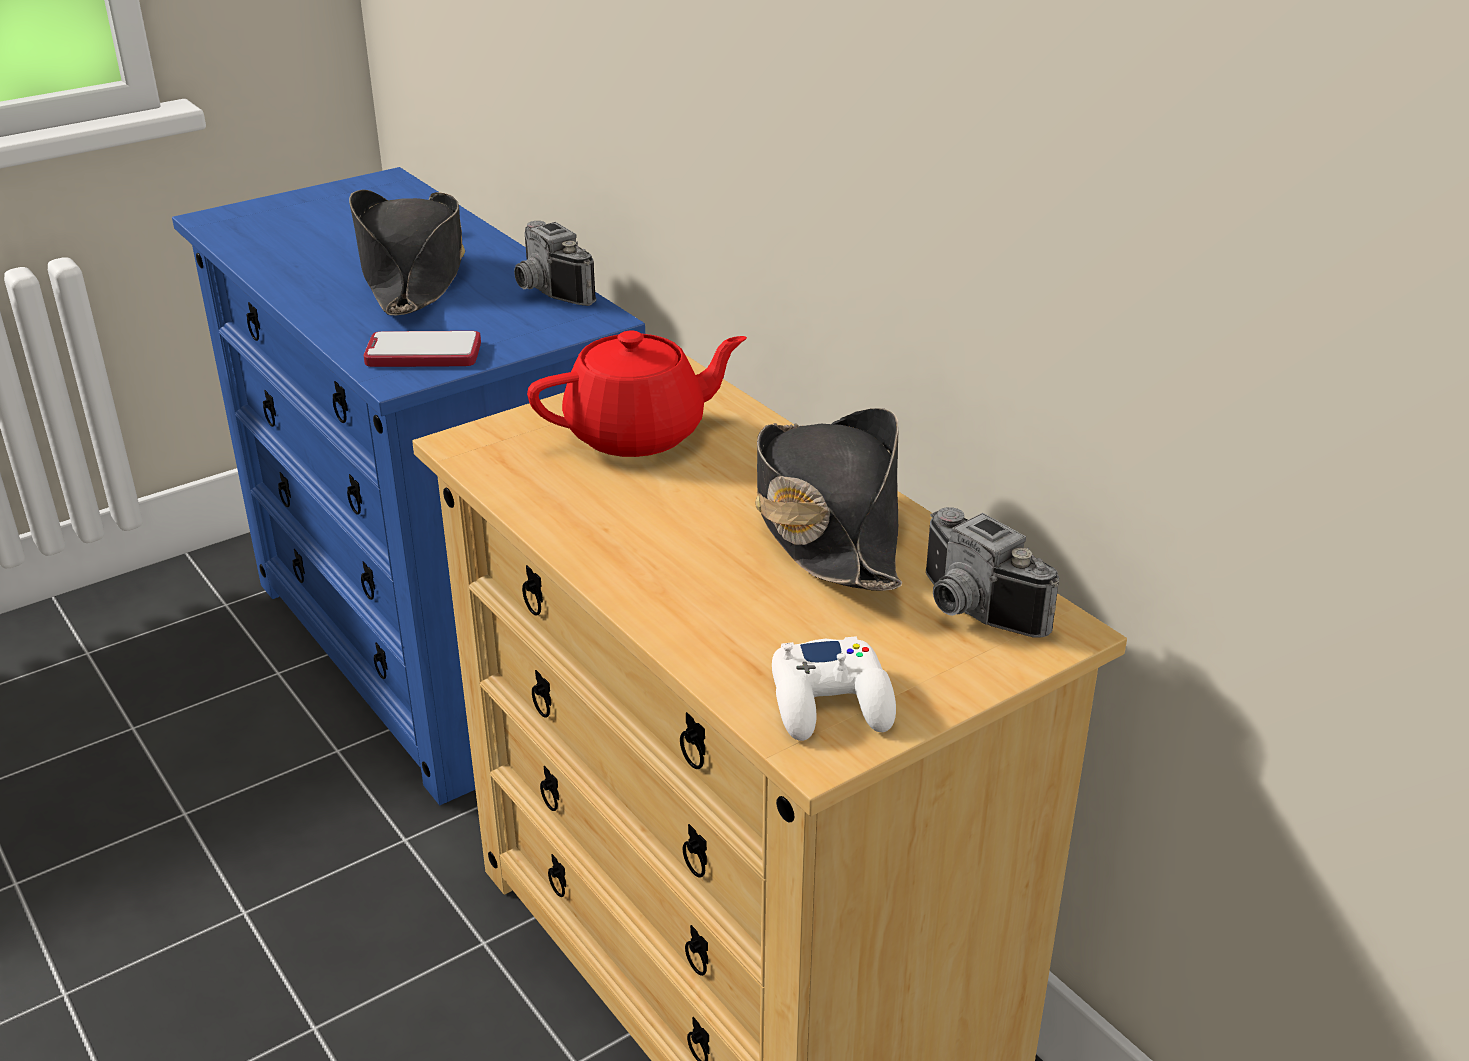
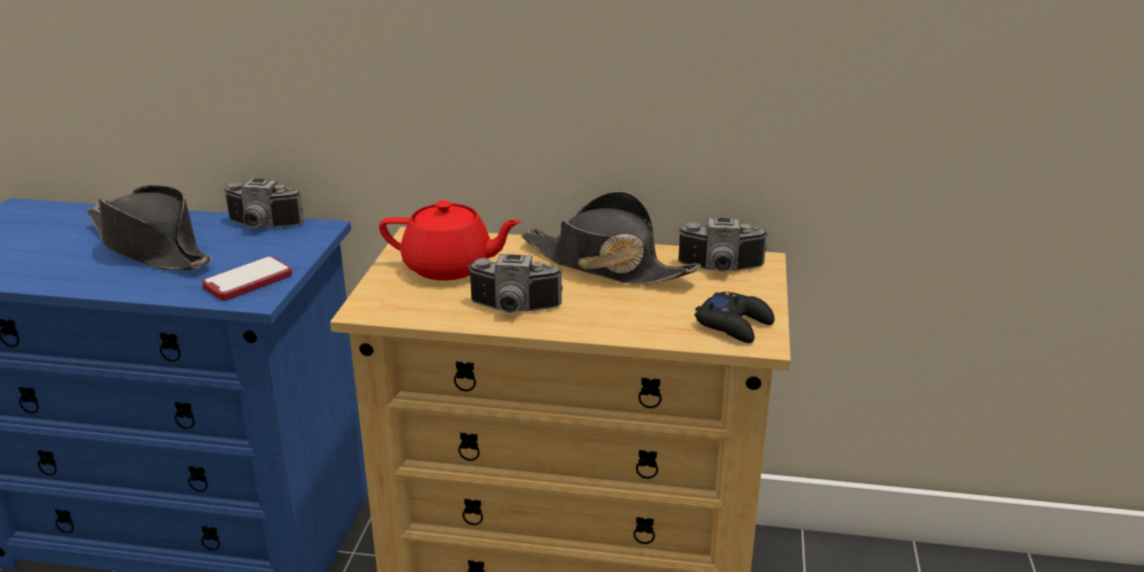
camera: 45 degrees left, 5 degrees down
(606, 525) = (513, 310): none -> camera
(638, 433) = (449, 267): red teapot -> red teapot turned 75 degrees clockwise
(831, 702) = (734, 324): white game controller -> black game controller

